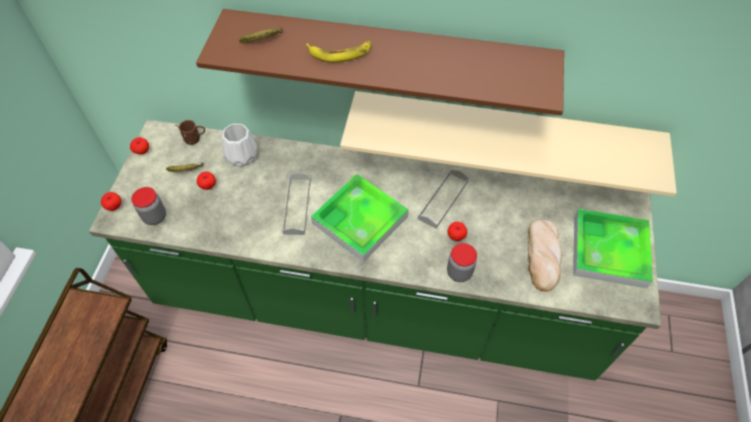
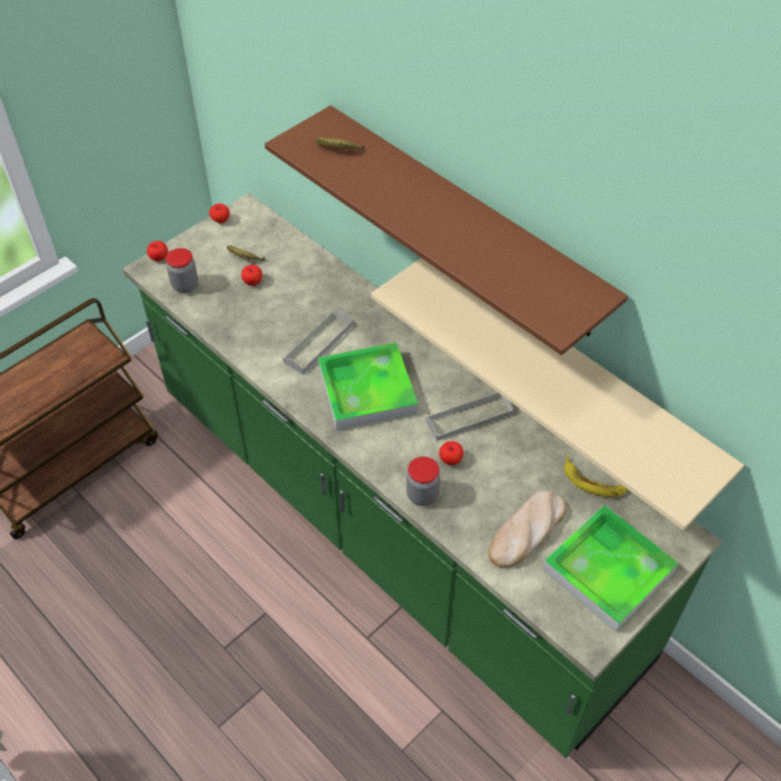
camera: 35 degrees right, 5 degrees down
(195, 139) = (276, 233): brown mug -> none
(241, 157) = (304, 271): white vase -> none
(340, 53) = (397, 193): banana -> banana (594, 482)

